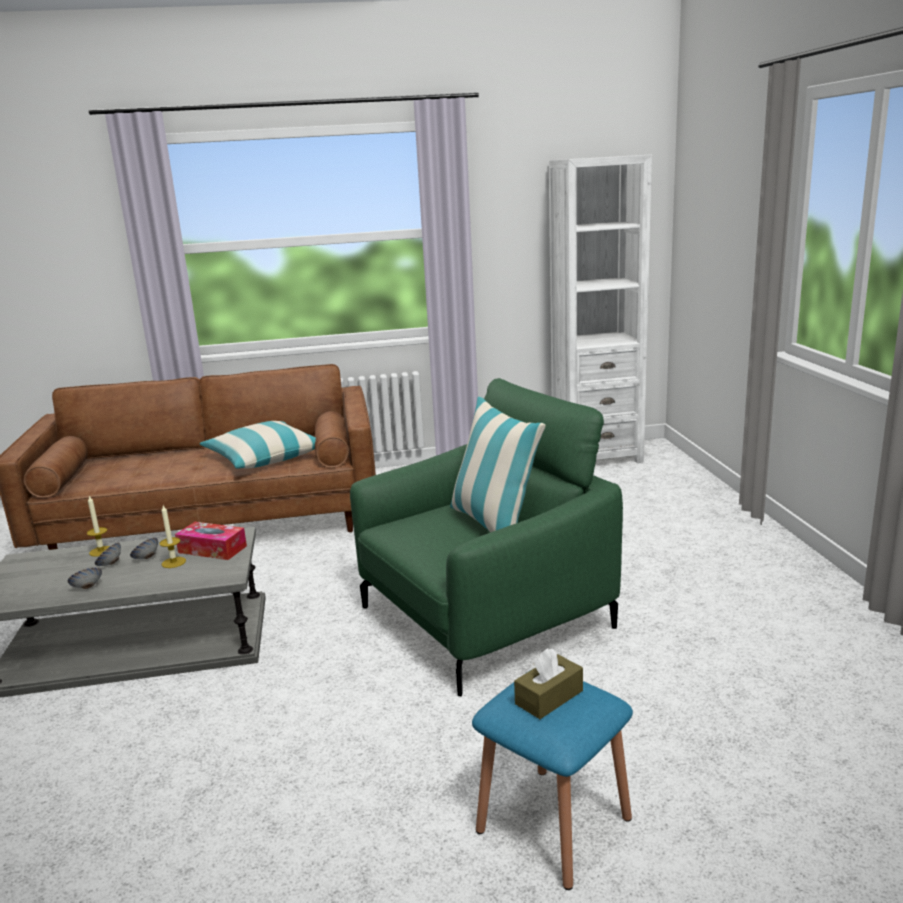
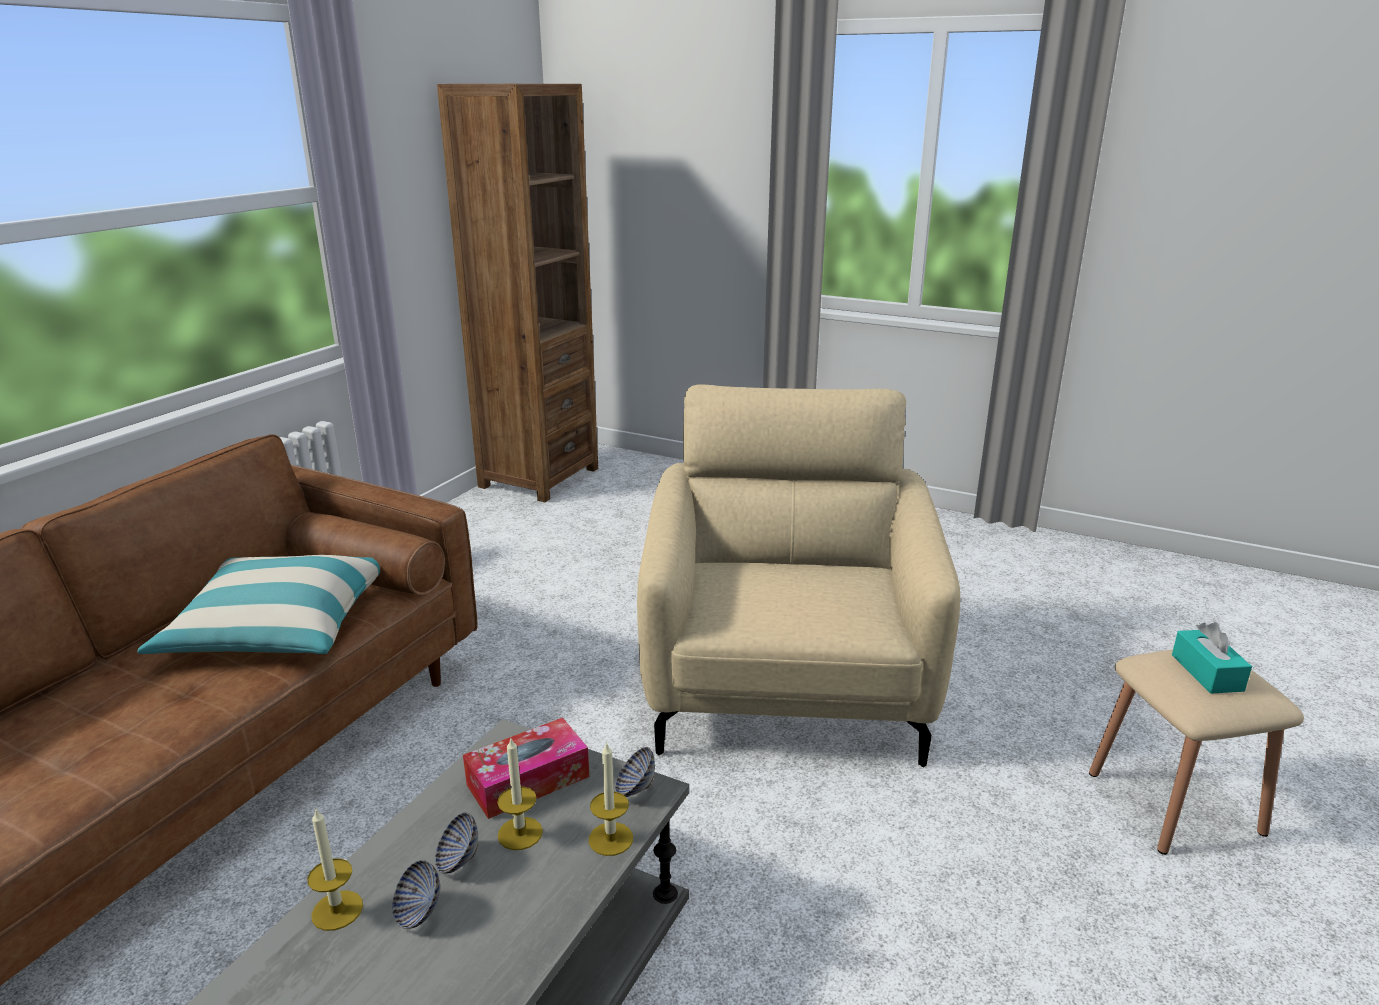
camera: 55 degrees left, 5 degrees up
(87, 588) = (483, 966): bowl -> bowl (635, 788)
(186, 581) = (610, 839): none -> candle
(484, 618) = (787, 685): green armchair -> beige armchair
(494, 525) = (801, 564): pillow -> none
(549, 697) = (1207, 673): brown tissue box -> turquoise tissue box
(554, 824) = (1174, 802): blue stool -> beige stool
(596, 456) = (539, 477): white bookcase -> brown bookcase

